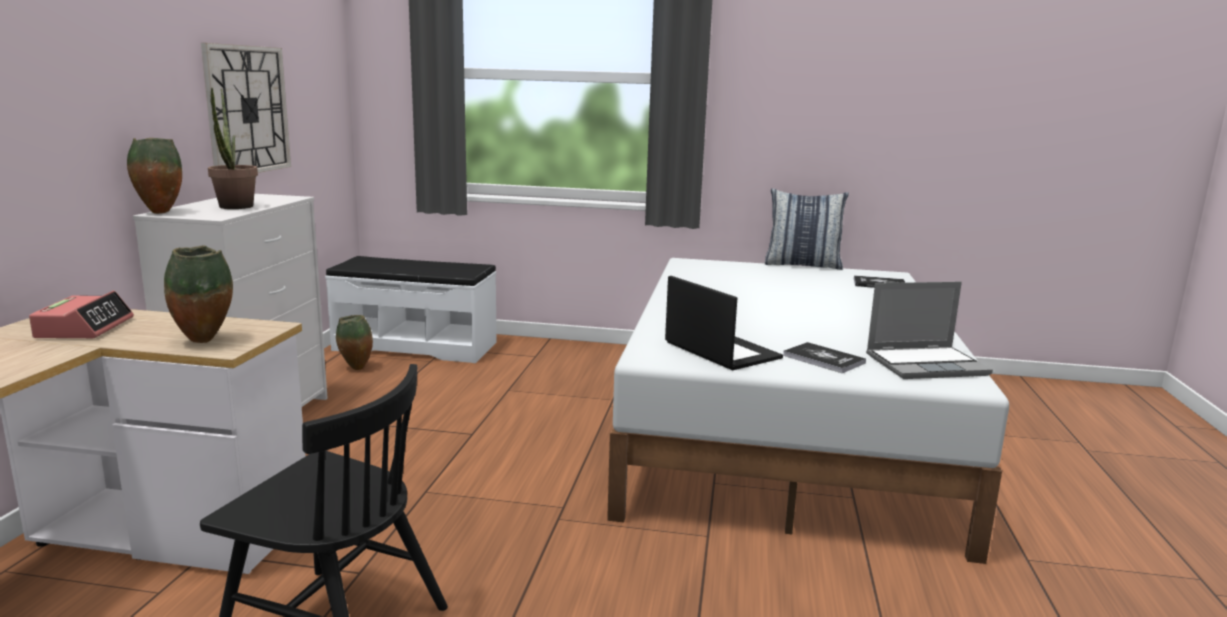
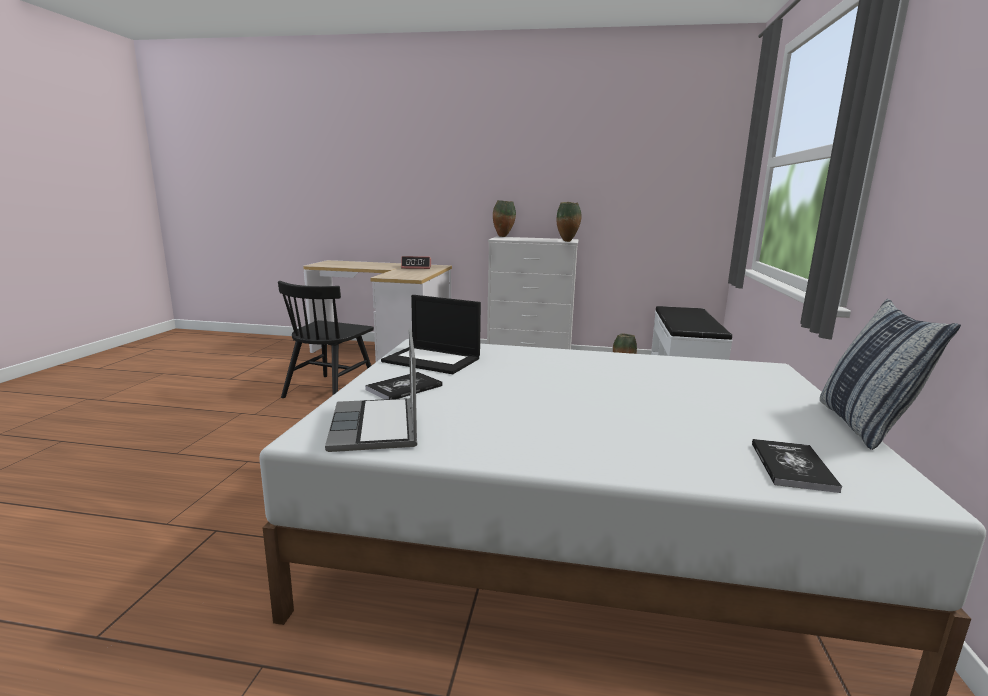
camera: 90 degrees right, 0 degrees up
(205, 341) = (394, 274): vase -> vase (567, 241)
(234, 208) = (524, 239): potted plant -> none
(247, 110) = (601, 192): wall clock -> none
(720, 350) = (433, 360): laptop -> laptop turned 60 degrees clockwise

